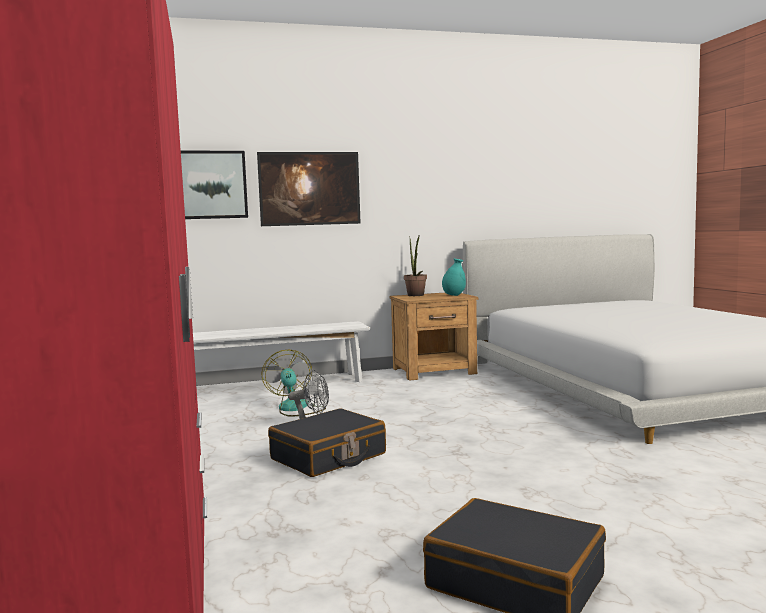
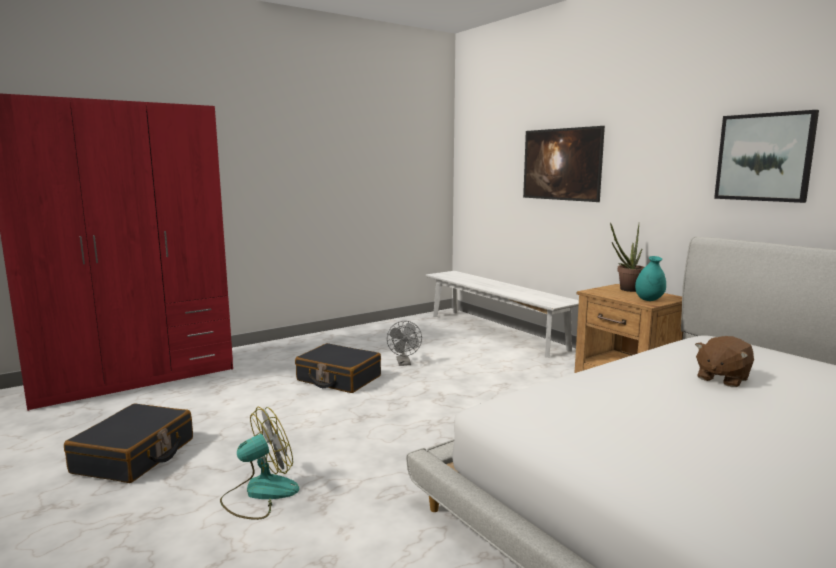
camera: 70 degrees right, 5 degrees up
(212, 185) = (499, 160): picture -> picture (764, 157)
(295, 409) = (444, 351): fan -> fan (260, 493)
(604, 312) = (722, 378): none -> brown plush toy

